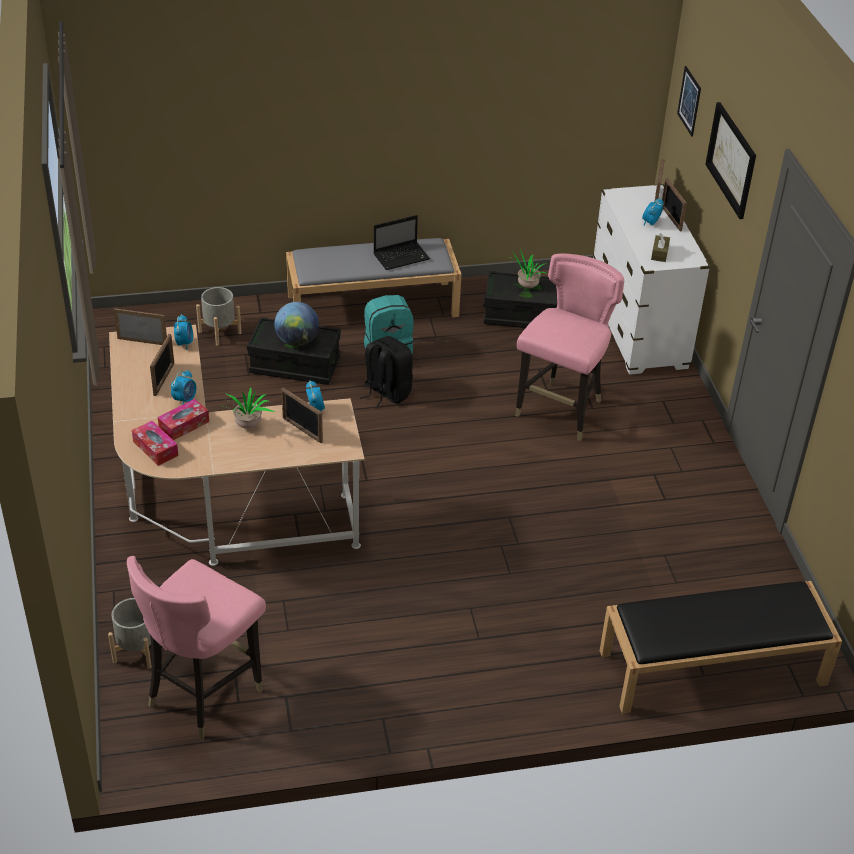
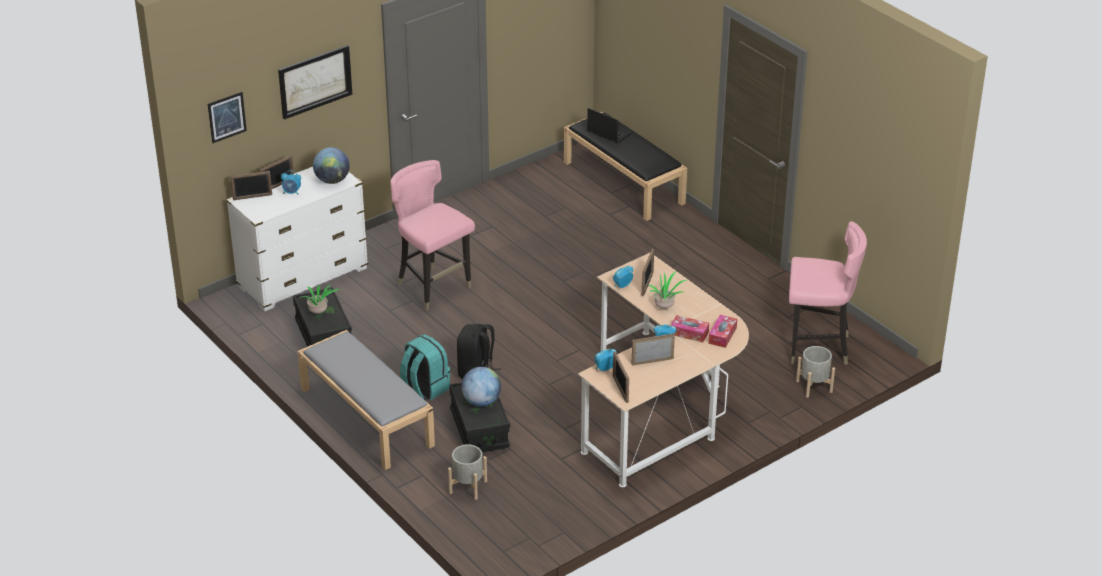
camera: 115 degrees left, 5 degrees down
(402, 256) = (351, 358): laptop -> laptop (608, 132)
(561, 411) = (433, 288): pink chair -> pink chair turned 45 degrees clockwise
(659, 253) = (332, 180): brown tissue box -> globe

